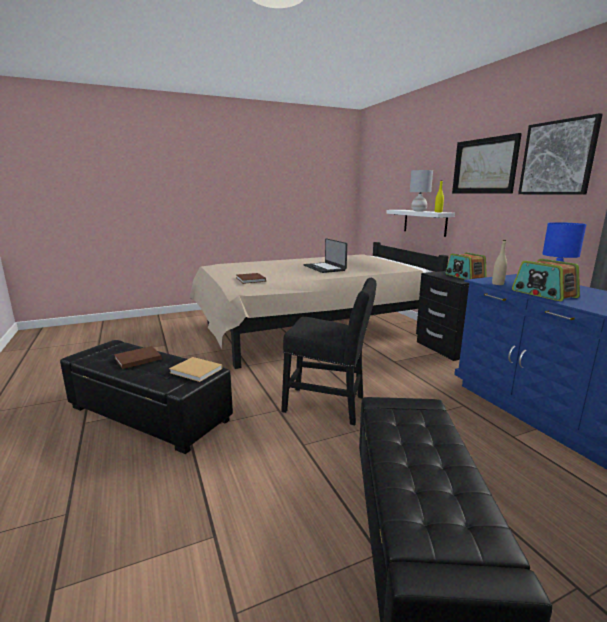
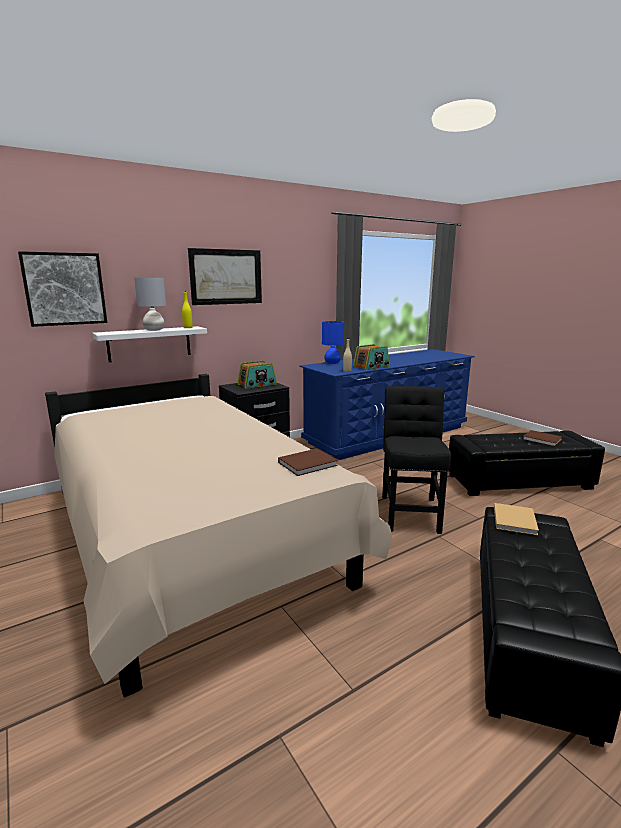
camera: 100 degrees left, 0 degrees up
(136, 359) = (538, 573): brown book -> brown book (543, 439)
(325, 268) = (211, 428): laptop -> none
(557, 158) = (291, 275): picture -> picture (65, 289)

